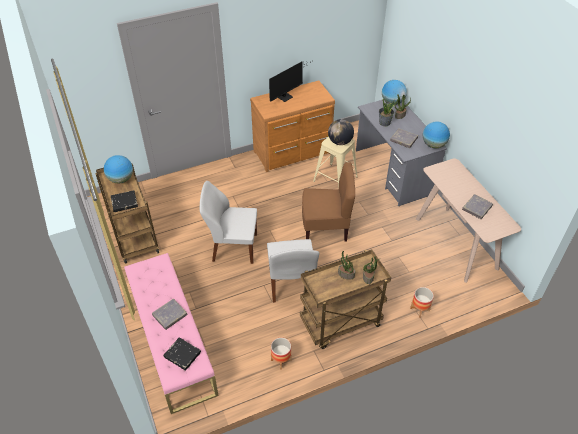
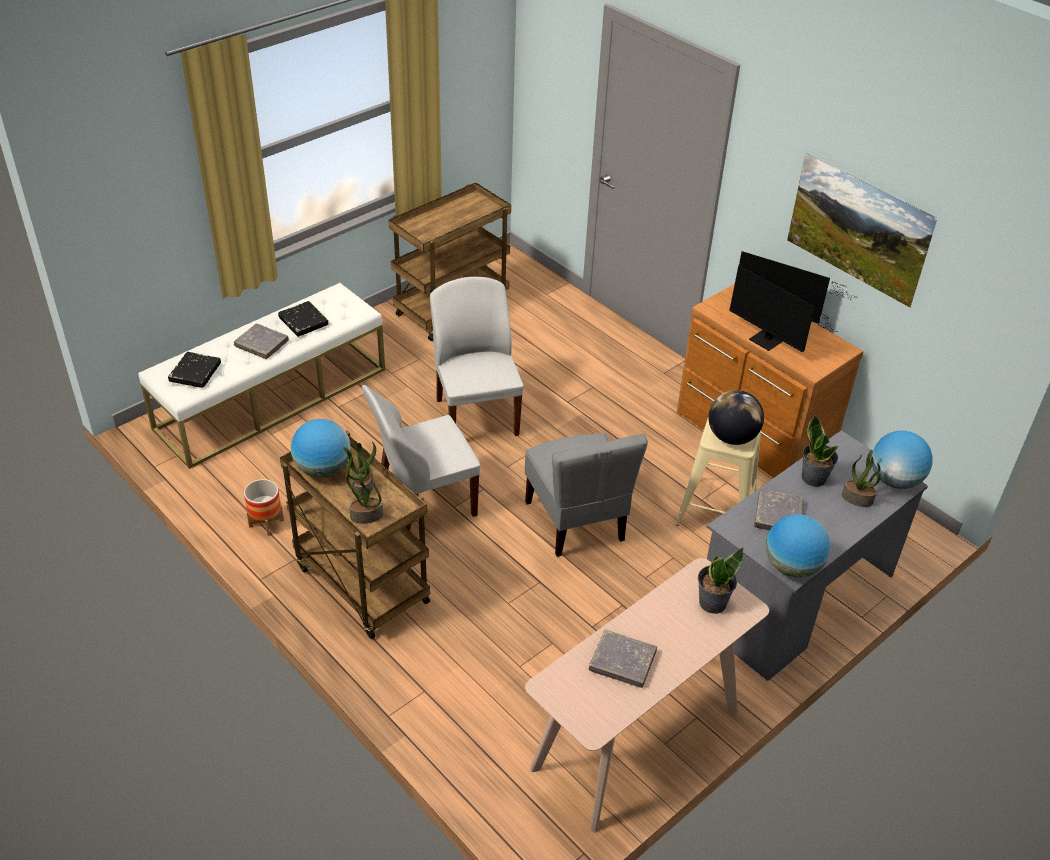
camera: 70 degrees right, 5 degrees down
(121, 179) = (473, 212): globe -> globe (323, 469)
(124, 202) = (427, 227): black book -> black book (303, 321)
(172, 341) = (272, 398): pink bench -> white bench
(301, 44) = (852, 251): none -> picture
(302, 104) = (769, 342): none -> monitor
(325, 228) = (576, 521): brown chair -> grey chair
(420, 309) = (430, 697): planter -> none
(449, 173) = (712, 602): none -> potted plant

